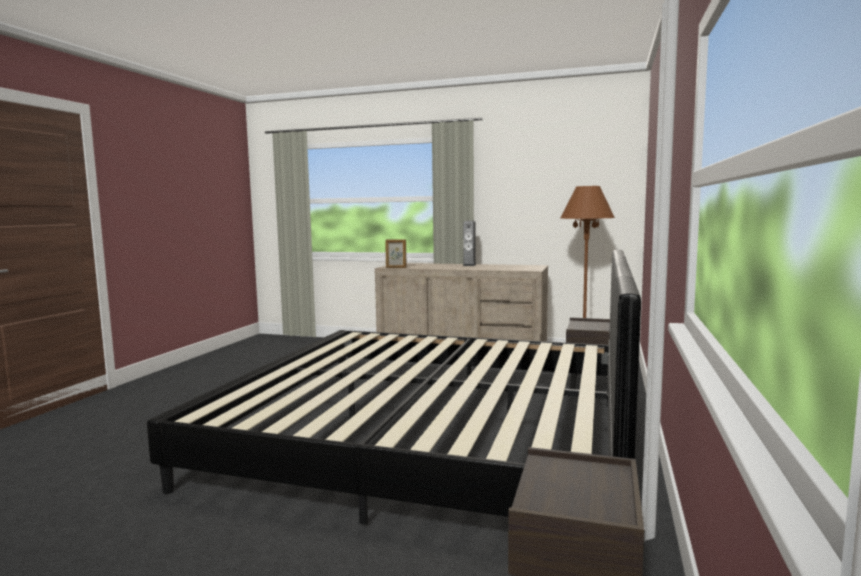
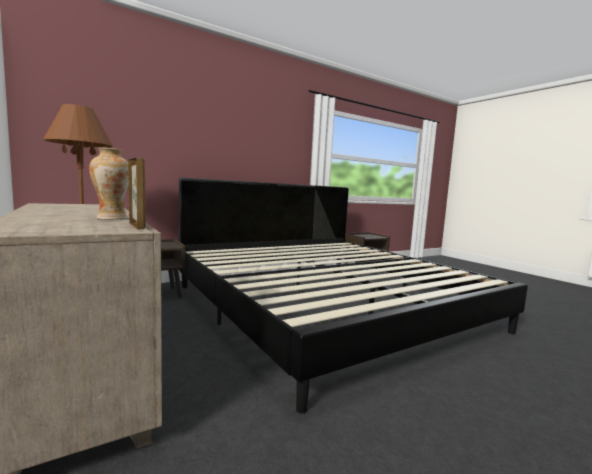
camera: 140 degrees left, 0 degrees up
(429, 267) = (112, 218): none -> vase
(469, 265) = (38, 212): speaker -> none

